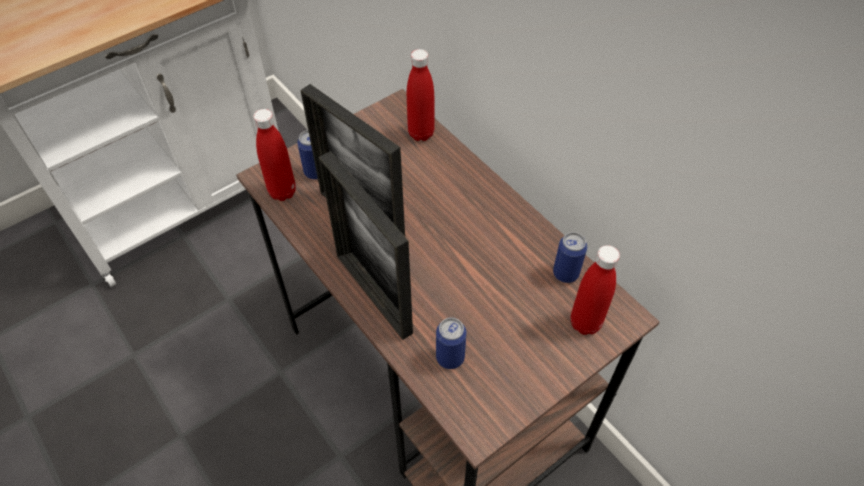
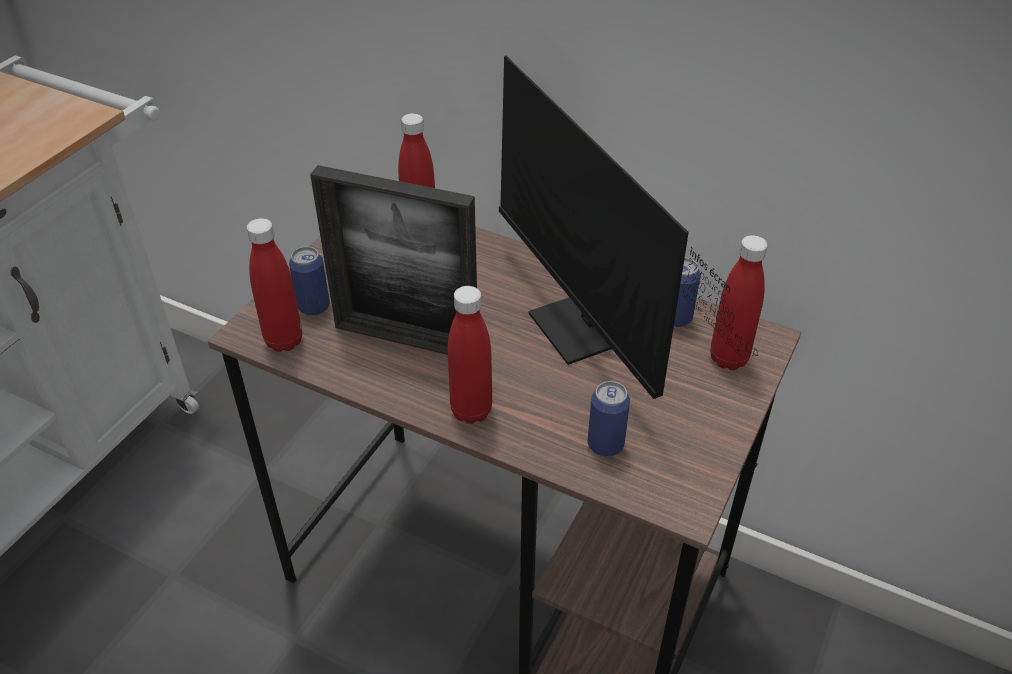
camera: 25 degrees left, 10 degrees down
(373, 293) = (471, 411): picture frame -> red bottle
(489, 265) = (587, 337): none -> monitor

